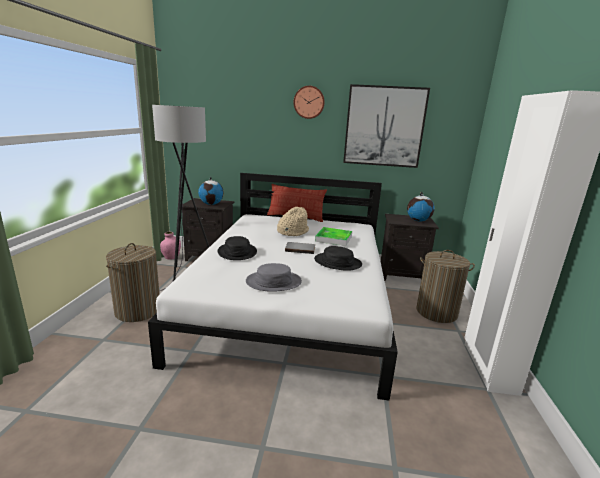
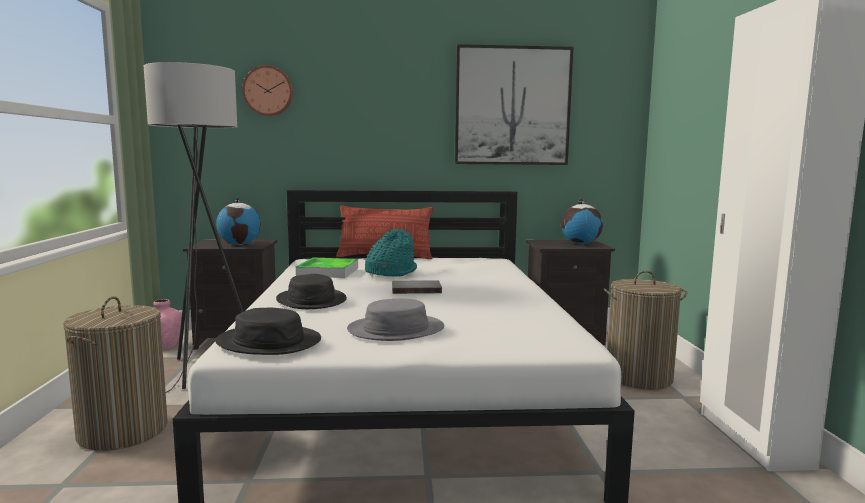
camera: 10 degrees left, 10 degrees down
(292, 232) = (390, 272): beige hat -> turquoise hat
(309, 102) = (395, 73): wall clock -> wall clock (268, 91)
(333, 239) = (462, 274): tray -> tray (328, 272)
(337, 262) = (486, 299): black hat -> black hat (269, 342)

